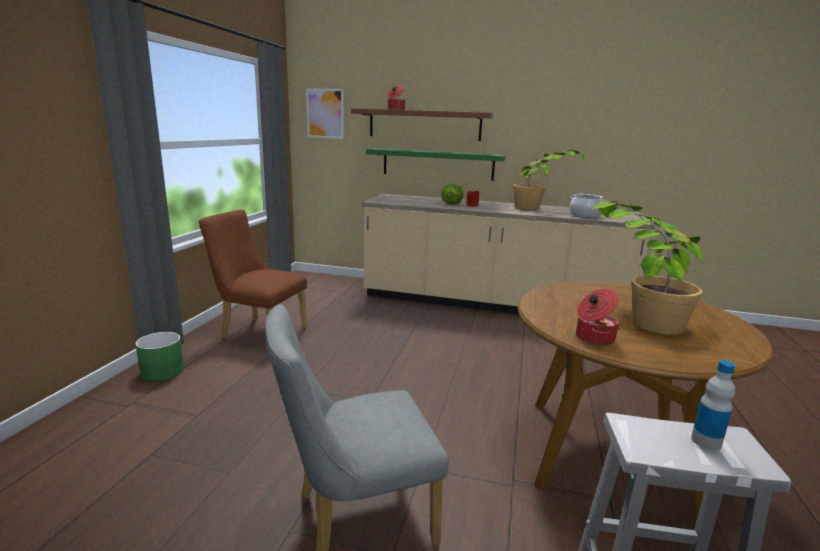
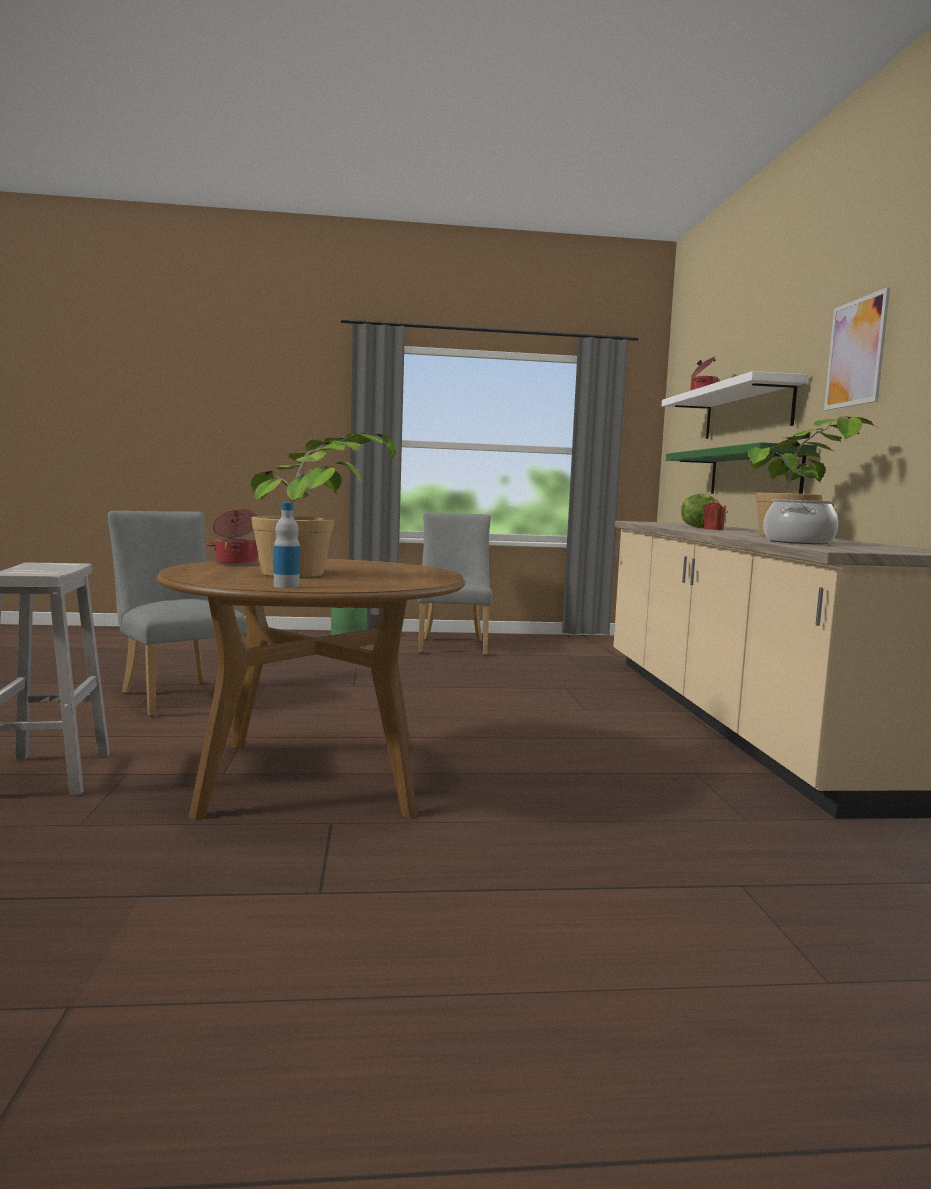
camera: 70 degrees right, 10 degrees down
(259, 332) = (452, 645): brown chair -> grey chair
(325, 113) = (681, 414): picture -> picture (856, 352)
(424, 125) = (747, 411): brown shelf -> white shelf
(706, 441) = (40, 570): bottle -> bottle (286, 586)

